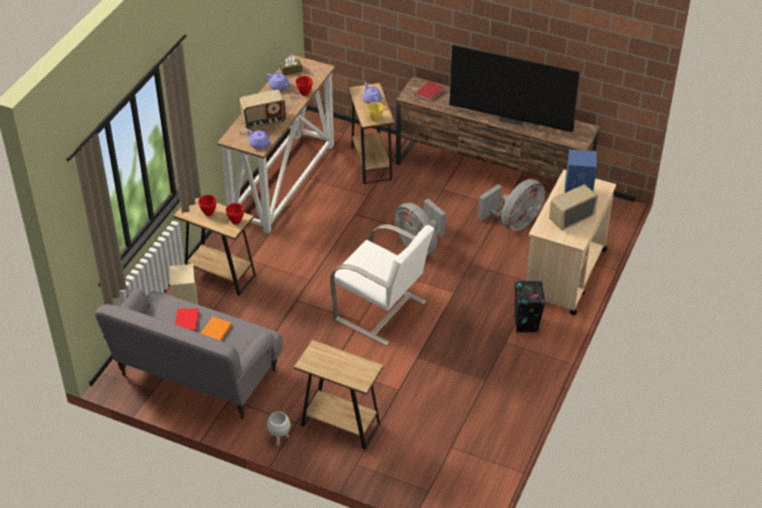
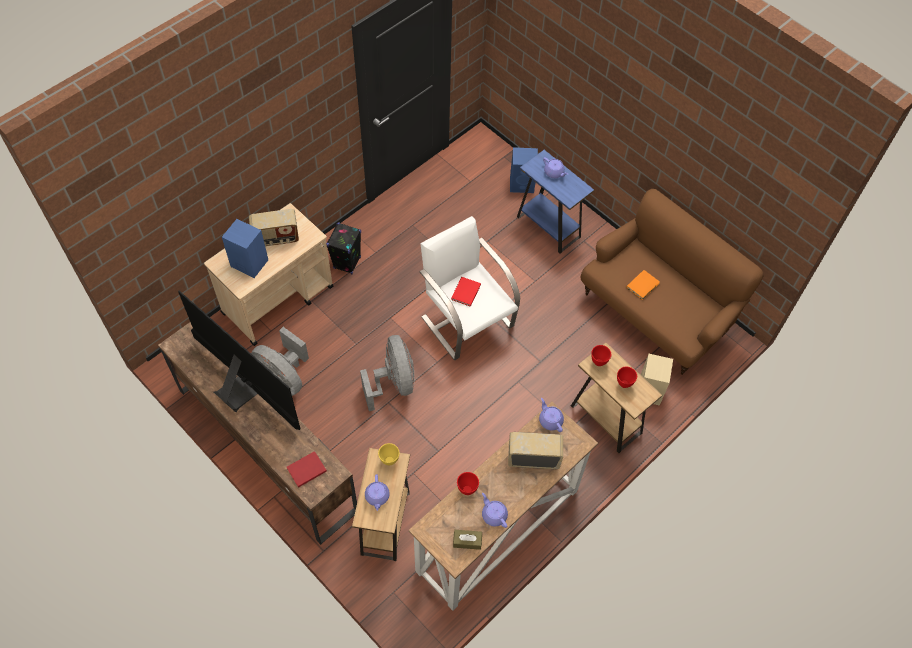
camera: 160 degrees left, 15 degrees up
(187, 320) = (665, 305): red book -> red book (465, 293)
(197, 375) = (655, 312): grey sofa -> brown sofa
(279, 439) = (601, 232): white planter -> none
(340, 425) = (548, 227): brown side table -> blue side table
(343, 370) = (554, 173): none -> purple teapot
(391, 464) = (522, 184): none -> blue speaker
(514, 223) = (284, 377): grey fan -> grey fan turned 120 degrees counterclockwise

